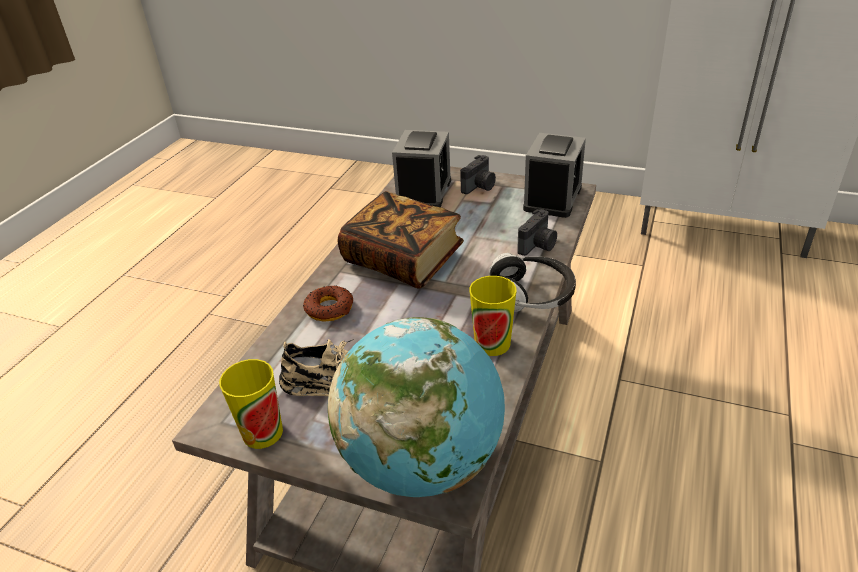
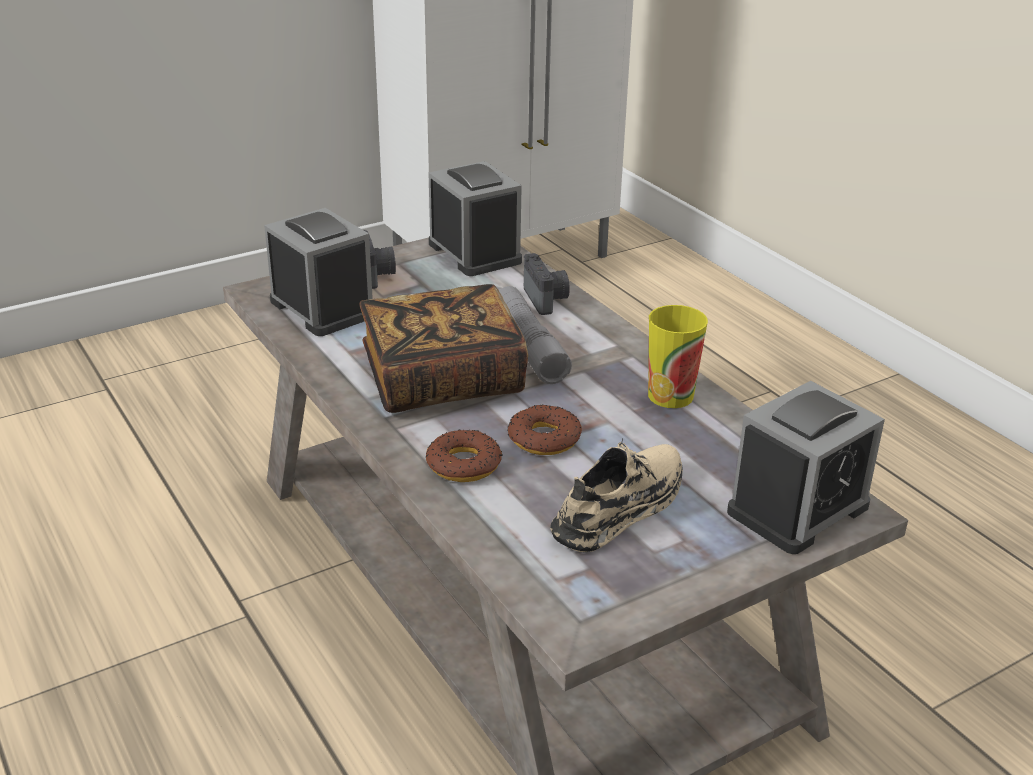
camera: 55 degrees left, 5 degrees down
(262, 433) = (637, 595): cup -> none
(385, 321) = (544, 438): none -> donut
(422, 462) = (798, 509): globe -> alarm clock
(477, 266) = (528, 345): none -> grey flashlight
(531, 296) = (624, 342): headphones -> none

